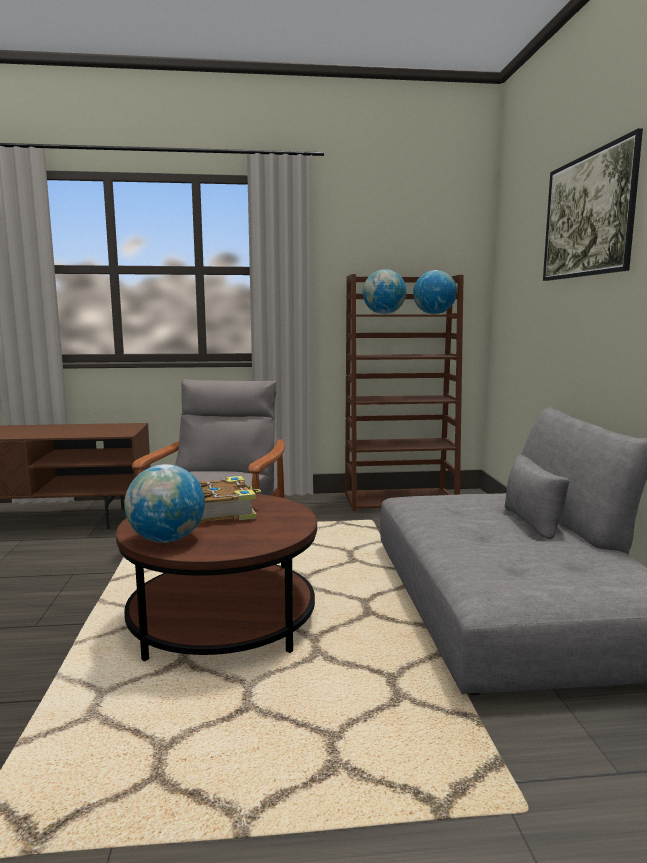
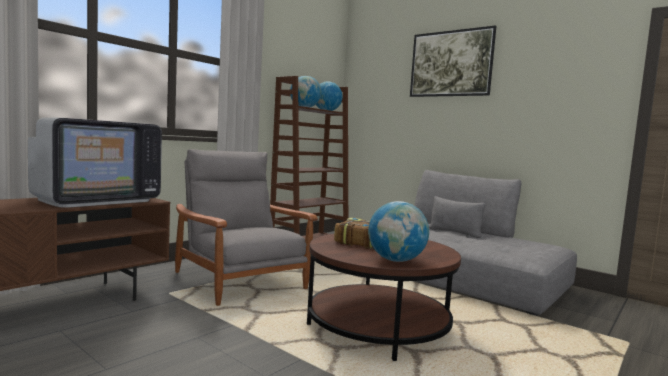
camera: 45 degrees left, 5 degrees down
(84, 430) = (97, 200): none -> television

